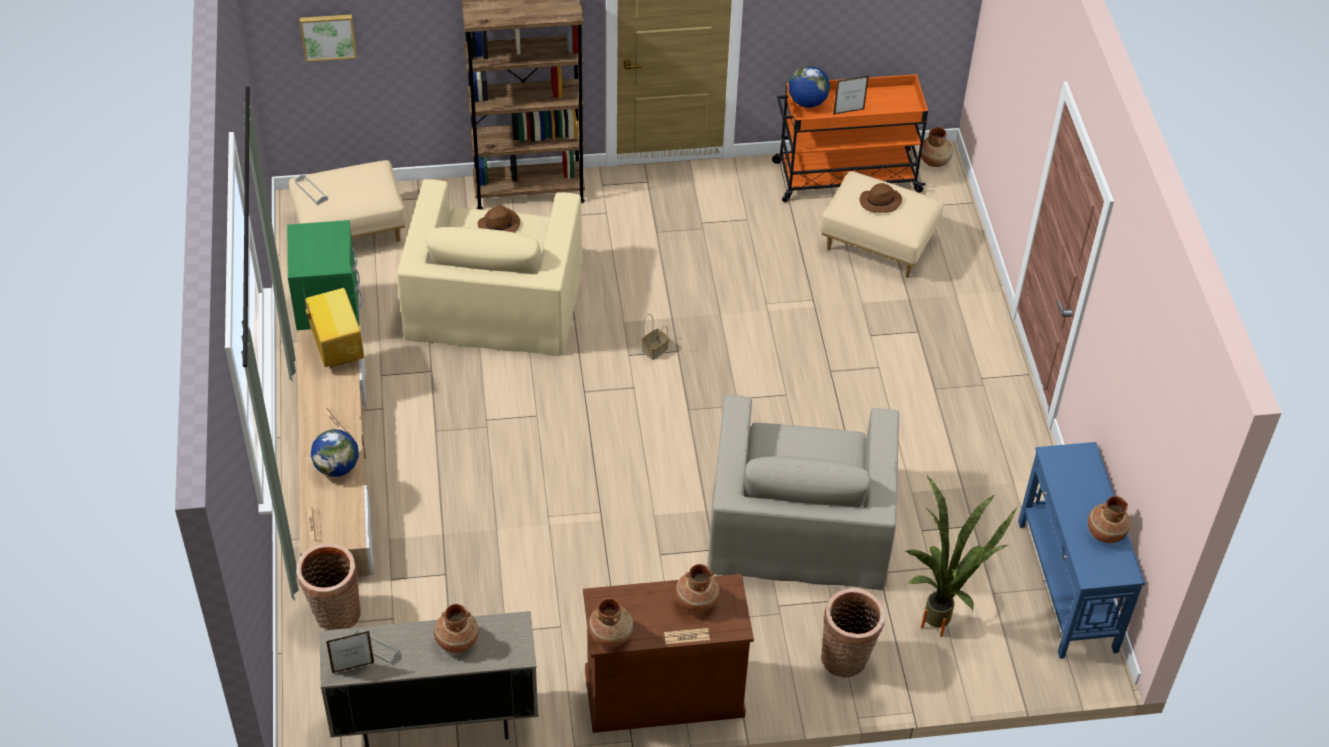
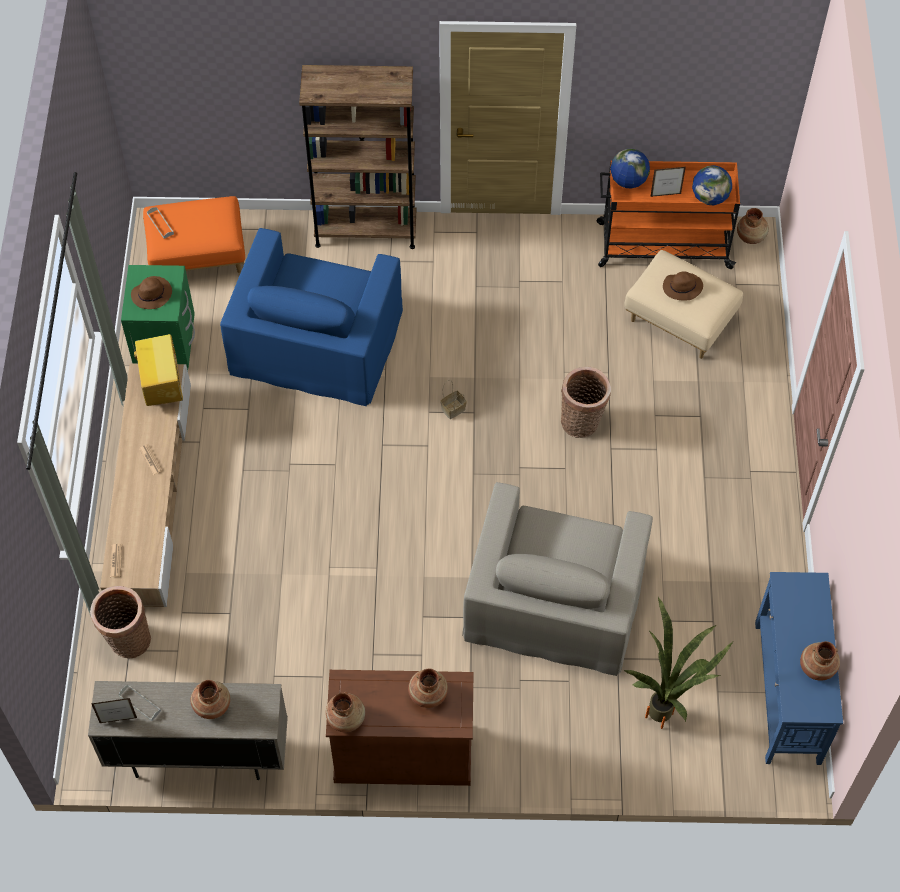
camera: 10 degrees right, 10 degrees up
(328, 36) = (180, 89): picture -> none
(337, 467) = (144, 506): globe -> globe (709, 198)
(351, 230) = (199, 256): beige ottoman -> orange ottoman
(494, 298) = (316, 340): beige armchair -> blue armchair
(499, 224) = (324, 277): brown hat -> brown hat (152, 294)
(686, 636) = (413, 728): newspaper -> none
(847, 658) = (572, 740): basket -> basket (582, 422)

